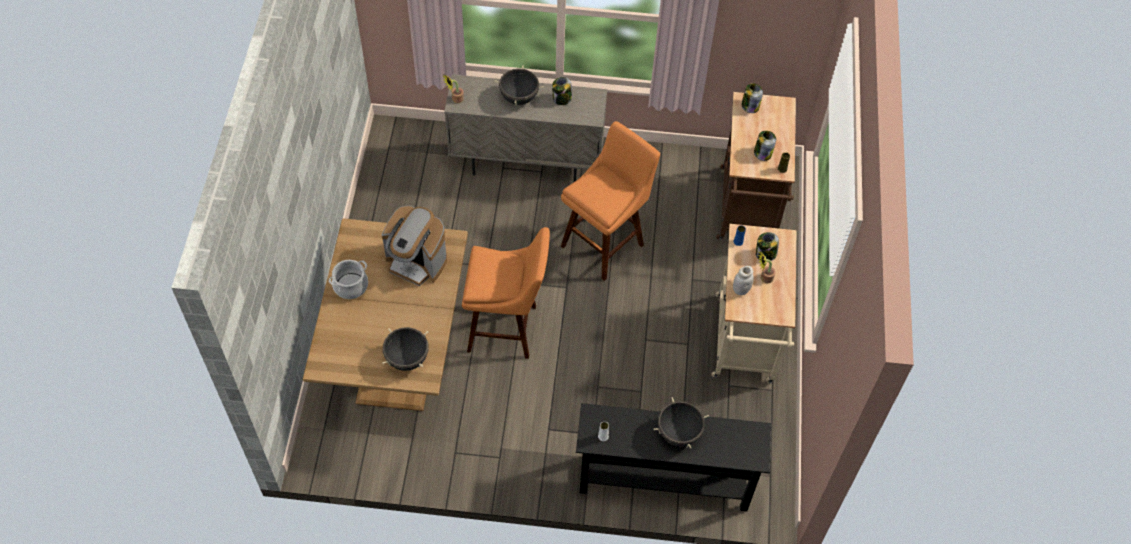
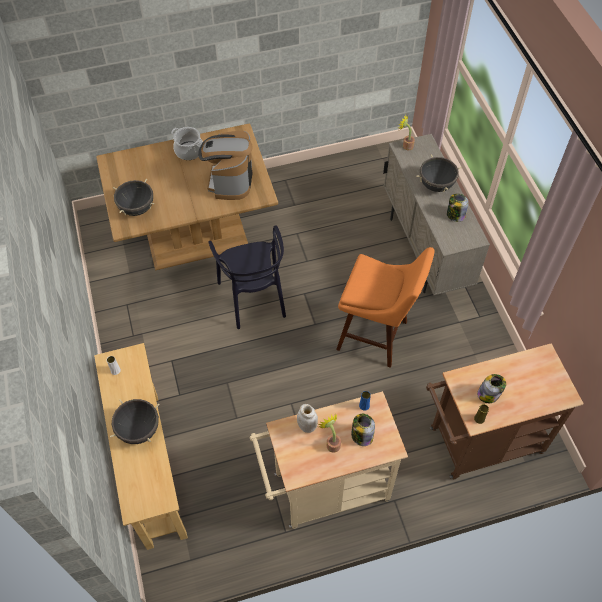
camera: 70 degrees right, 0 degrees up
(507, 329) = (253, 297): orange stool -> black chair
(664, 483) = (151, 468): black console table -> beige console table
(750, 106) = (542, 363): jar -> none

